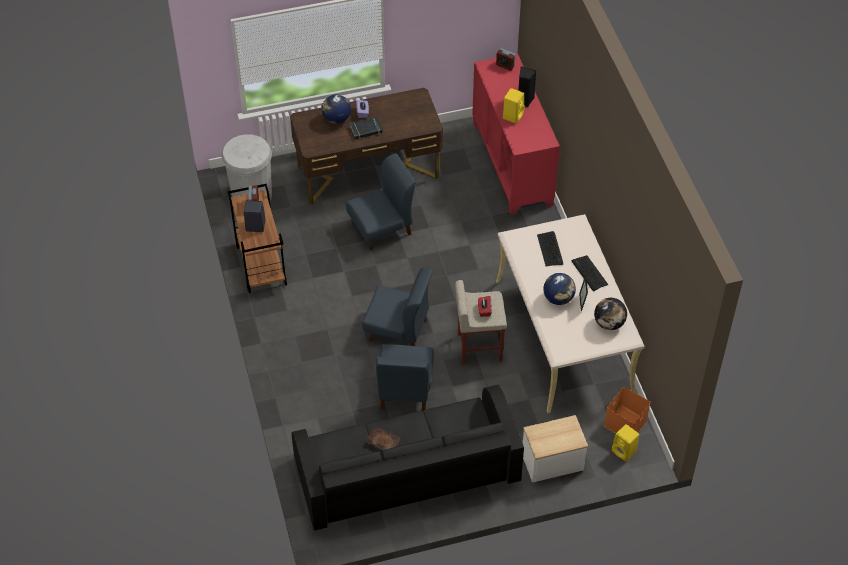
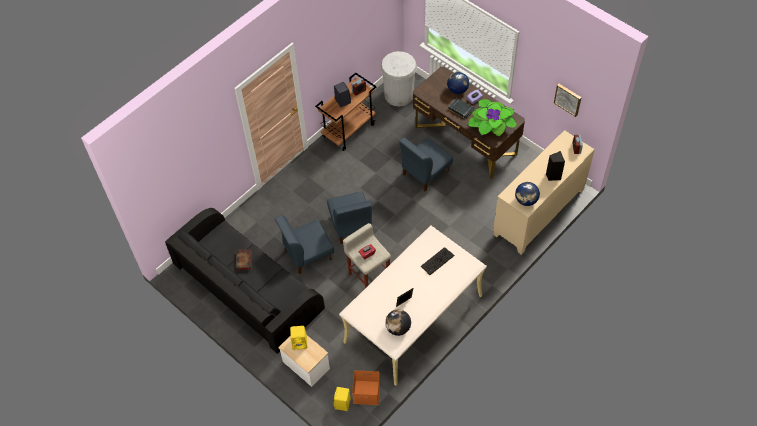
camera: 60 degrees right, 5 degrees up
(382, 228) = (425, 173): blue chair -> blue chair turned 105 degrees clockwise
(410, 117) = (491, 125): none -> potted plant
(465, 23) = (568, 99): none -> picture
(512, 163) = (539, 212): red cabinet -> beige cabinet
(513, 115) = (533, 176): yellow speaker -> yellow speaker (300, 343)
(558, 298) = (398, 288): globe -> globe (526, 200)
(589, 273) = (433, 294): keyboard -> none

